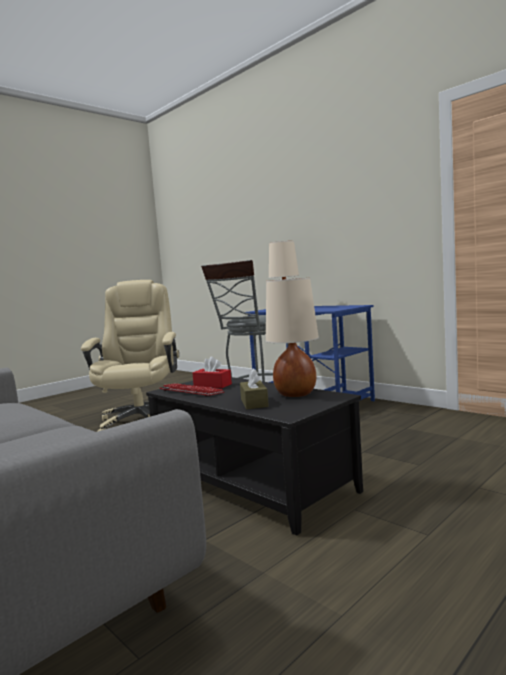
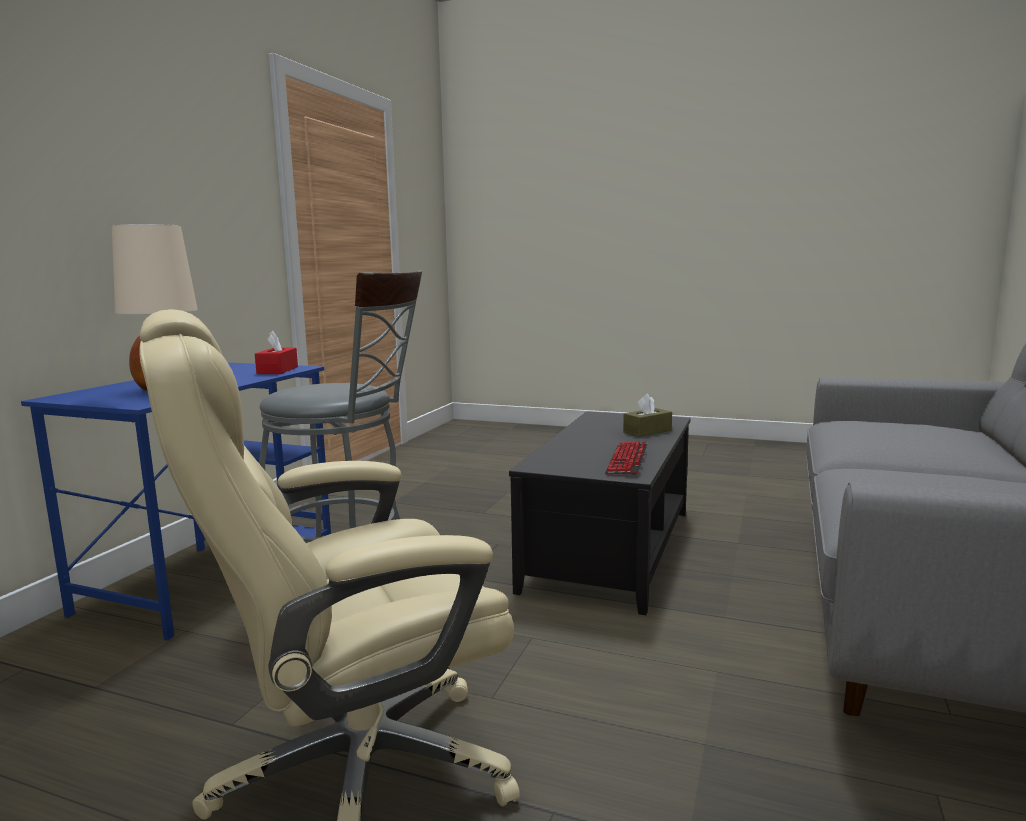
camera: 115 degrees left, 5 degrees up
(212, 385) = (585, 457): red tissue box -> red tissue box (277, 370)
(295, 394) = (600, 425): beige table lamp -> none

